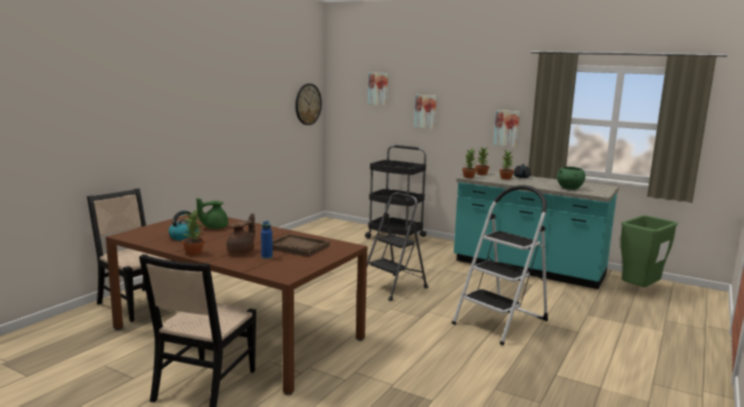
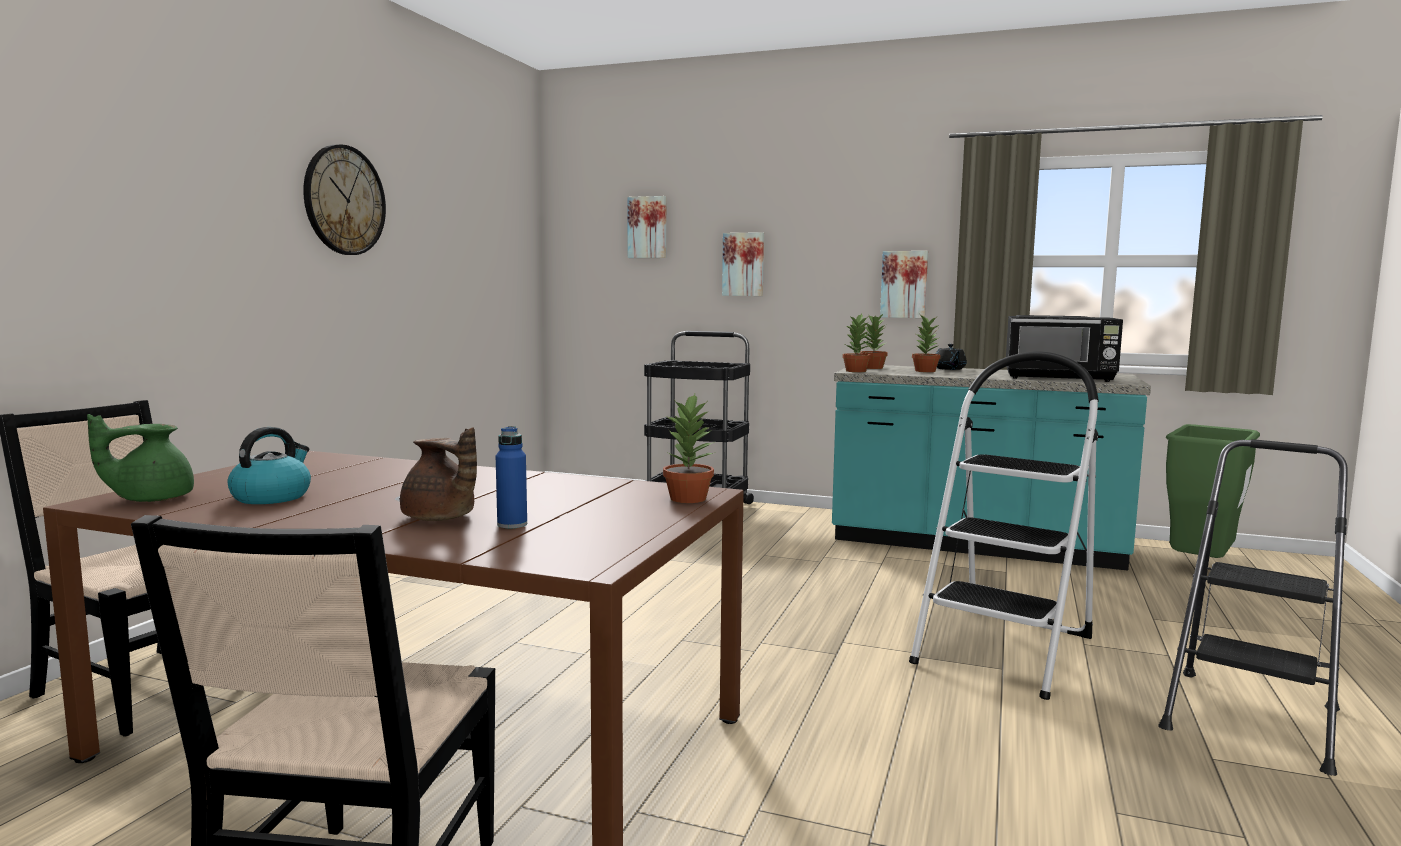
camera: 10 degrees left, 5 degrees down
(194, 252) = (307, 527): potted plant -> potted plant (689, 498)
(214, 227) = (348, 475): green teapot -> green teapot (151, 499)
(242, 252) = (440, 518): brown teapot -> brown teapot turned 105 degrees clockwise
(298, 247) = (580, 500): brown tray -> none
(308, 104) = (511, 259): wall clock -> wall clock (344, 200)
(394, 286) = (743, 596): black step ladder -> black step ladder (1252, 715)
(569, 188) = (1060, 378): green bowl -> black microwave

